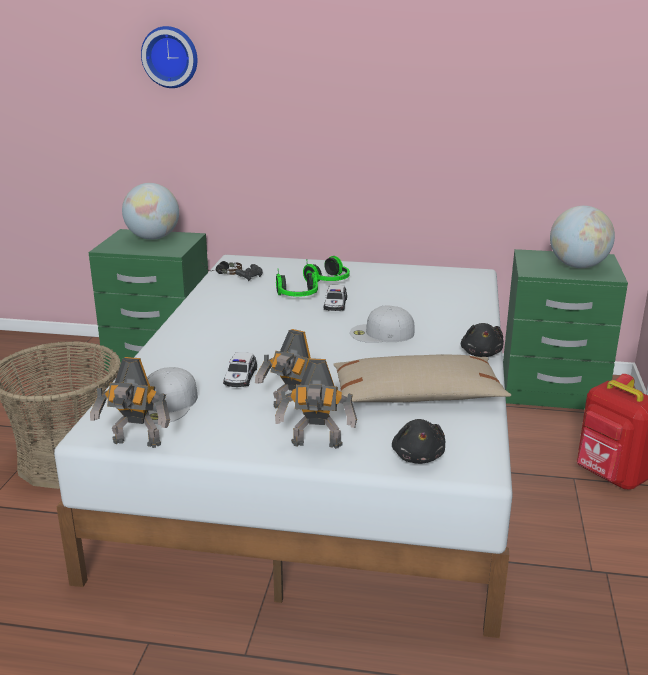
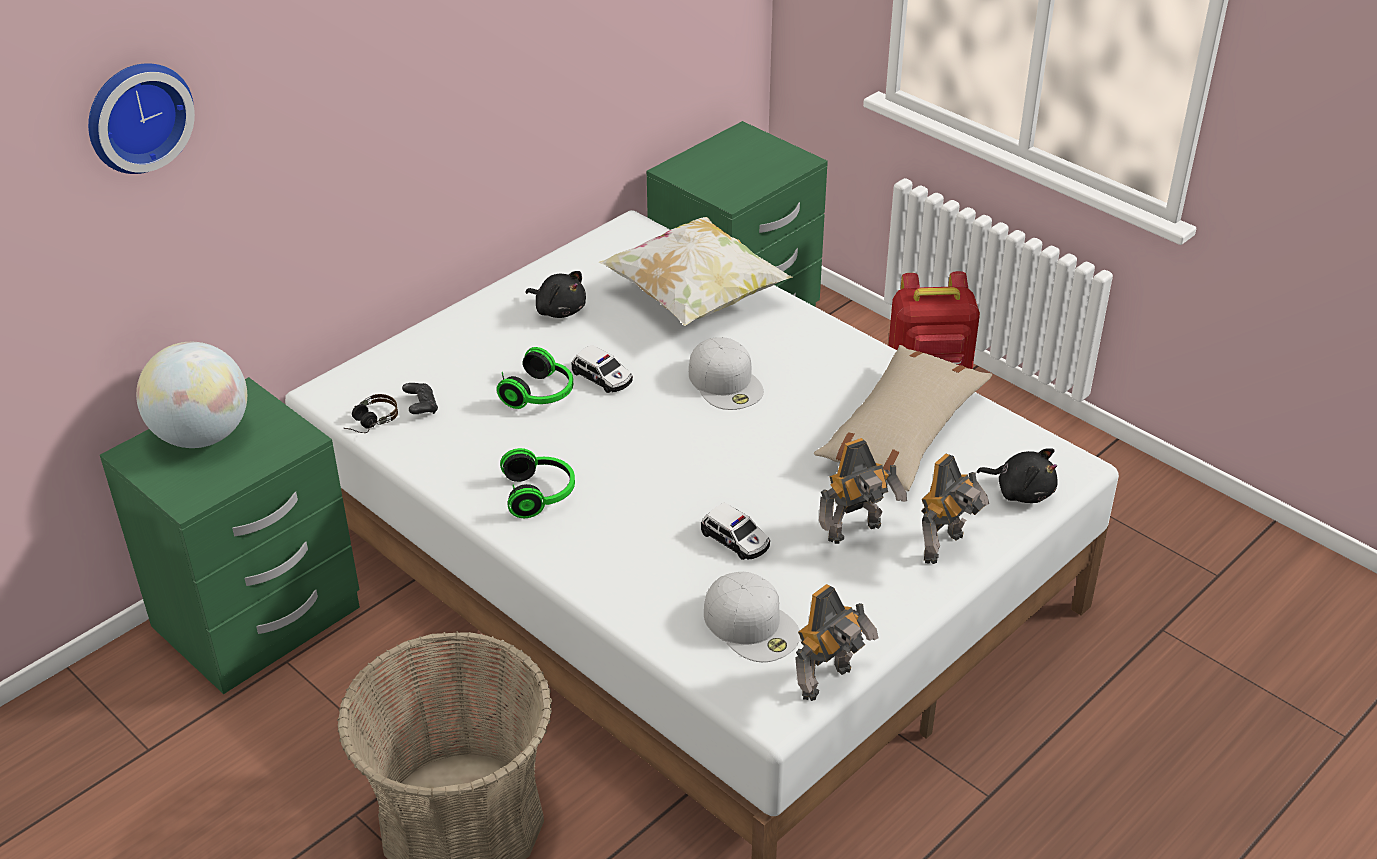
camera: 55 degrees left, 15 degrees up
(329, 282) = (521, 347): headphones -> headphones (540, 494)
(381, 333) = (726, 382): white cap -> white cap turned 60 degrees counterclockwise
(443, 304) = (695, 298): none -> pillow
(481, 353) = (848, 341): black plush toy -> black plush toy (559, 310)
(577, 266) = (750, 162): globe -> none

